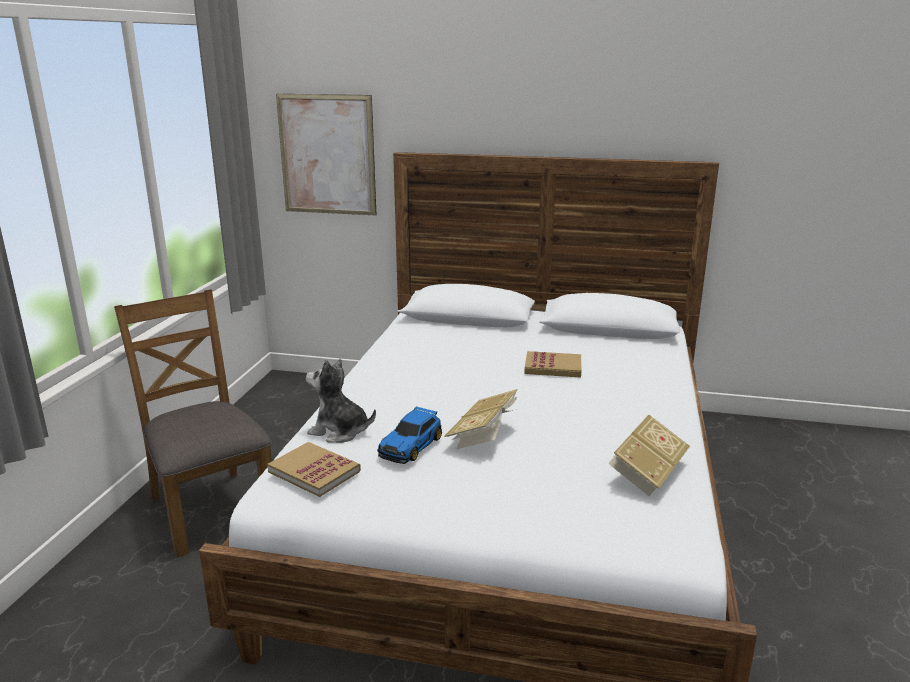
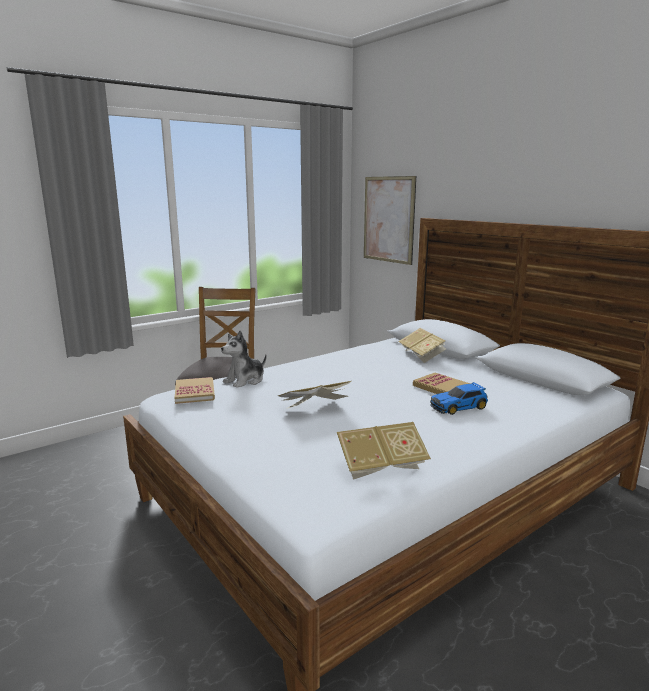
camera: 40 degrees right, 5 degrees down
(339, 431) = (245, 380): plush toy -> plush toy turned 105 degrees counterclockwise
(411, 445) = (263, 397): toy car -> toy car (459, 407)
(470, 333) = (421, 355): none -> book

